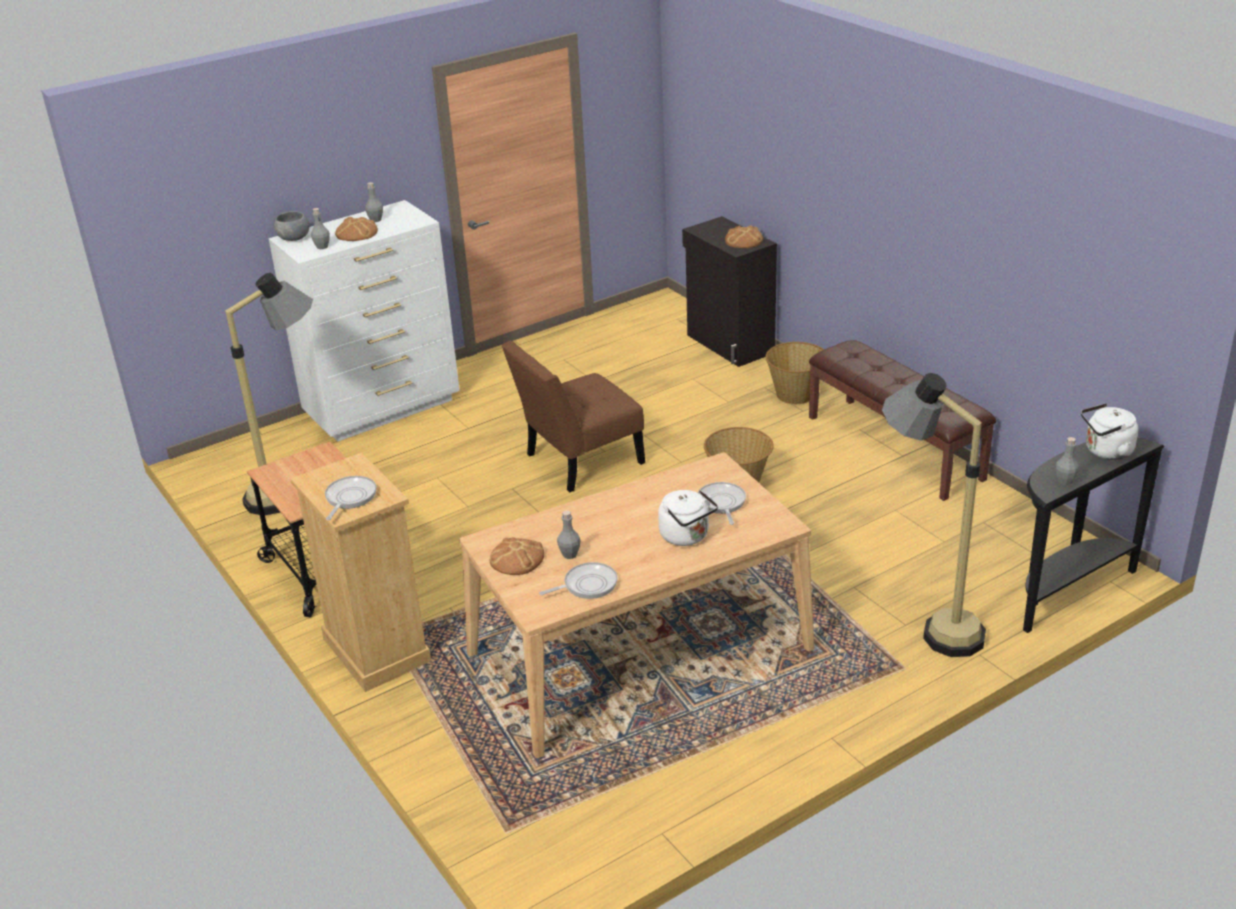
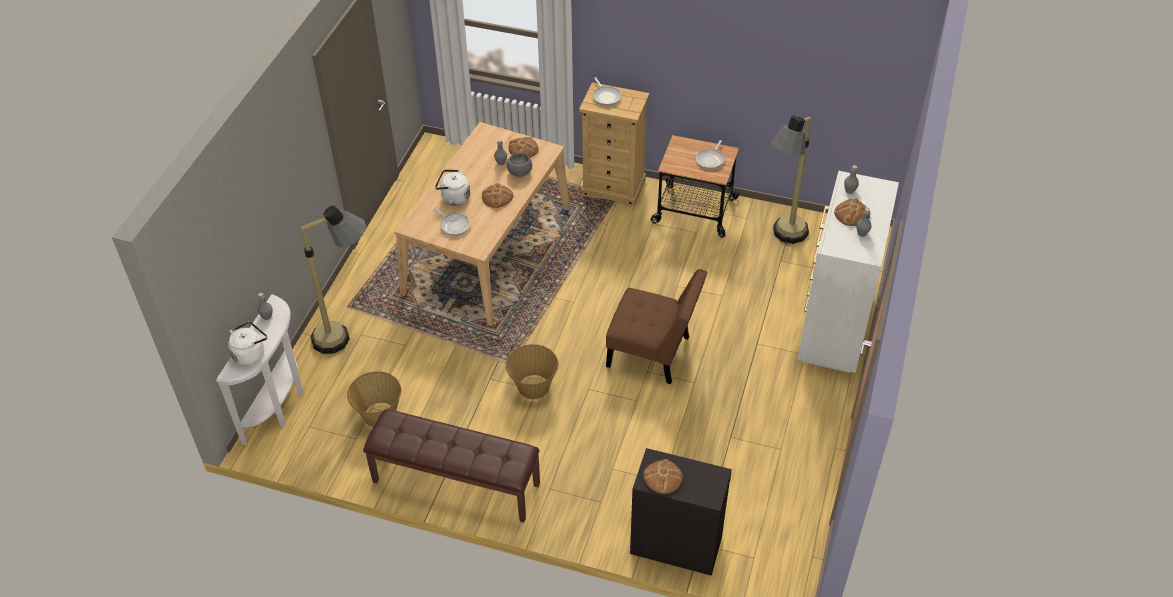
camera: 140 degrees right, 15 degrees up
(293, 238) = (882, 189): grey bowl -> grey bowl (519, 172)
(579, 461) = (653, 353): brown chair -> brown chair turned 90 degrees clockwise
(587, 585) = (476, 152): frying pan -> frying pan (710, 159)
(628, 512) = (497, 197): none -> bread
(796, 395) = (569, 505): basket -> basket (379, 415)
(1066, 591) = (280, 405): black console table -> white console table

